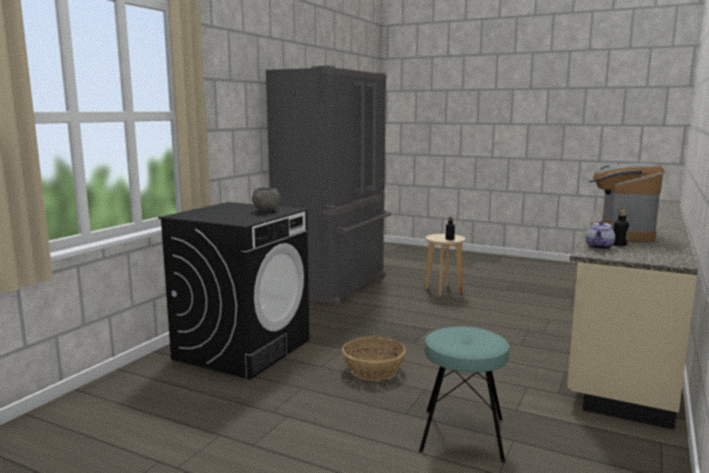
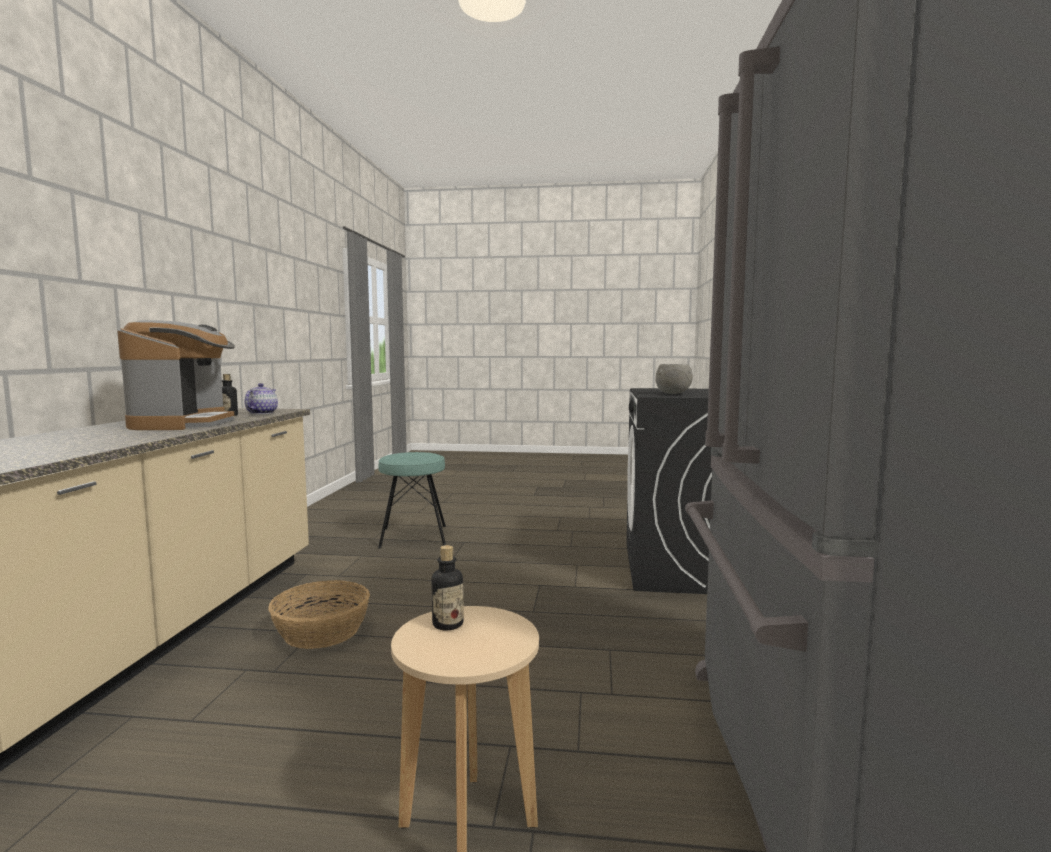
camera: 160 degrees right, 5 degrees down
(373, 369) = (516, 569): basket -> basket (321, 632)

